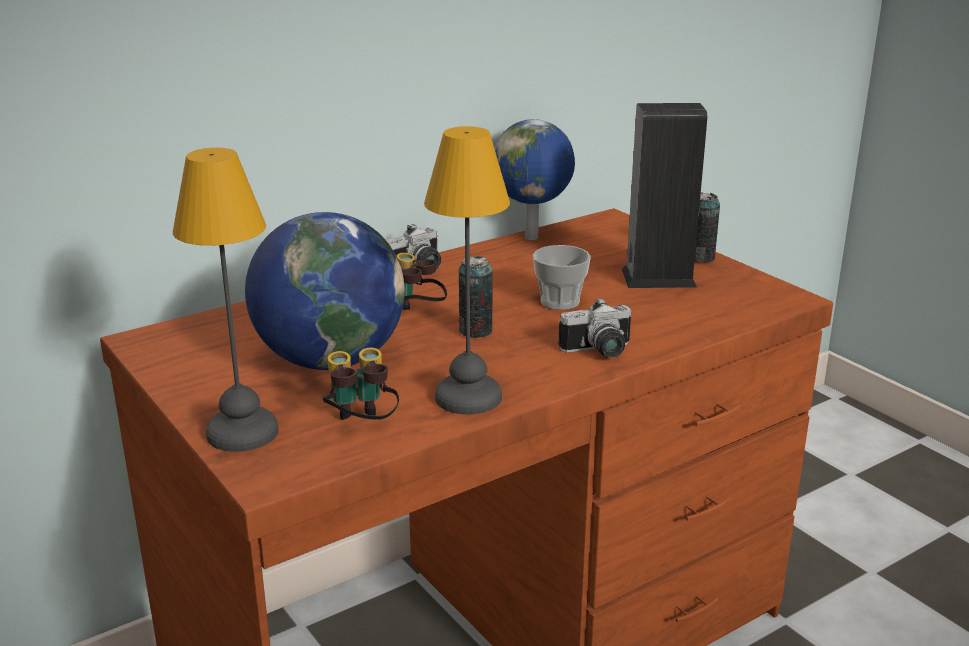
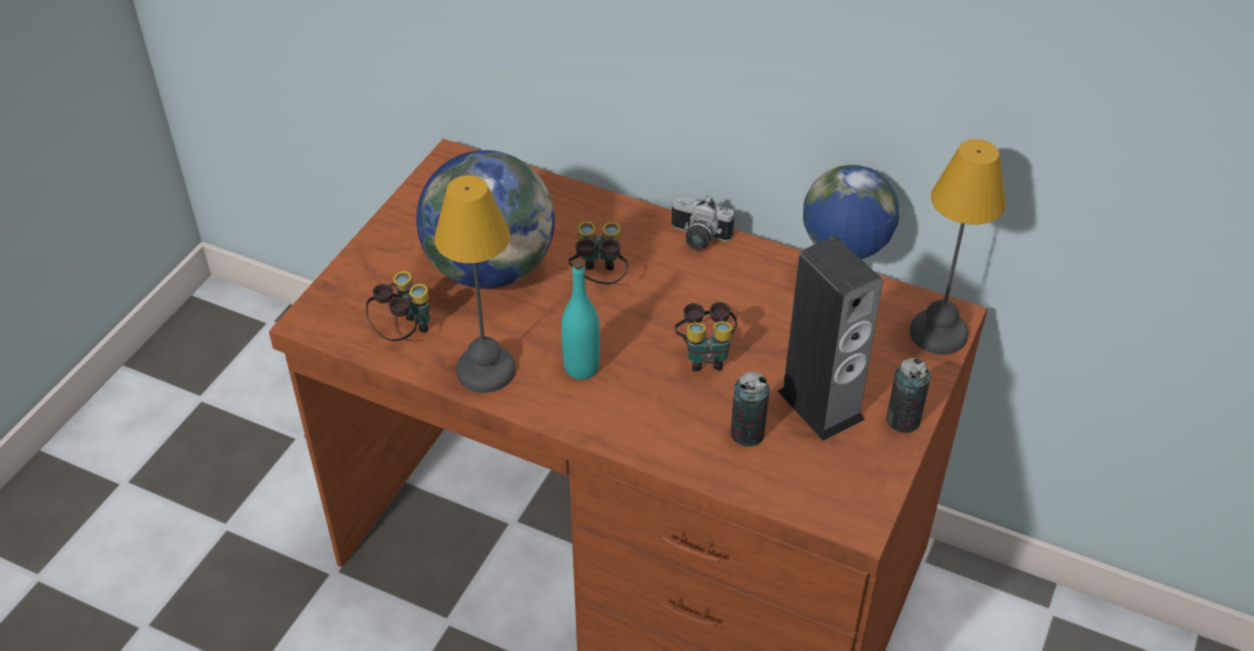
camera: 60 degrees right, 20 degrees up
(245, 432) = (359, 280): table lamp -> table lamp (939, 334)
(475, 331) = (603, 327): can -> can (747, 434)
(516, 353) = (581, 368): none -> turquoise bottle
(560, 302) = (705, 356): cup -> binoculars
(599, 351) = (623, 418): camera -> none

